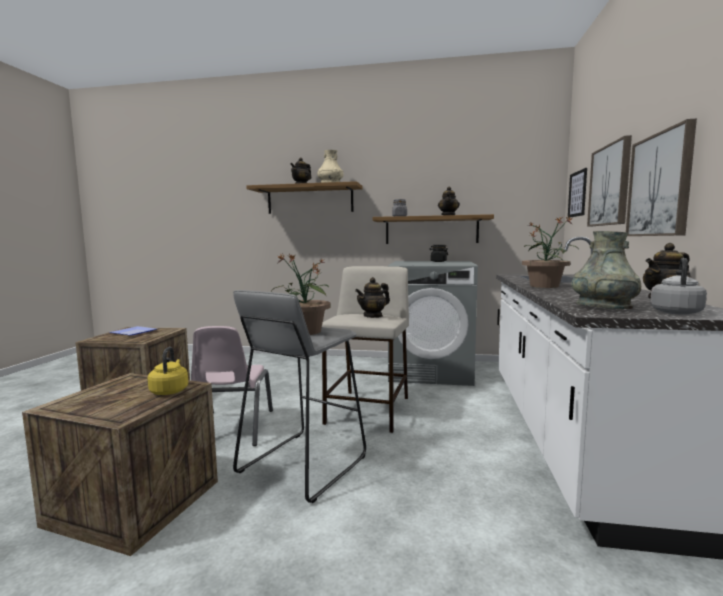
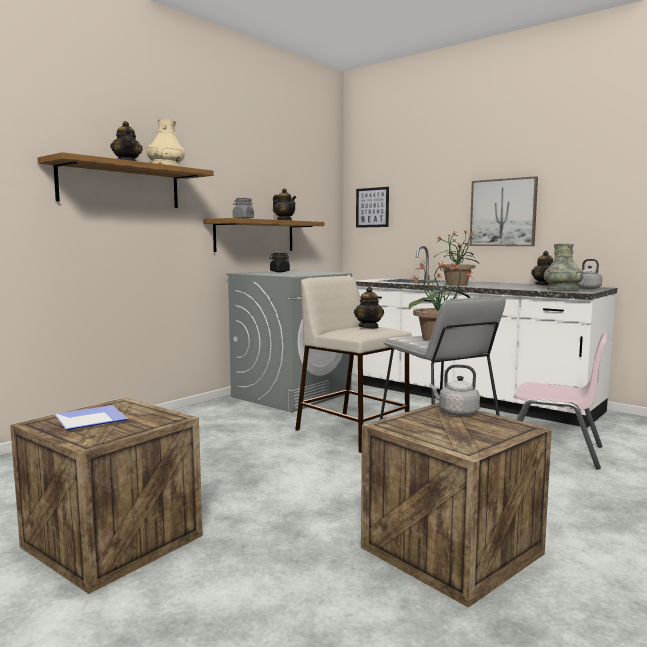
camera: 60 degrees left, 0 degrees up
(170, 391) = (456, 412): yellow kettle -> grey kettle
(232, 428) = (318, 491): pink chair -> pink chair (553, 451)
(610, 185) = (432, 206): picture -> none

